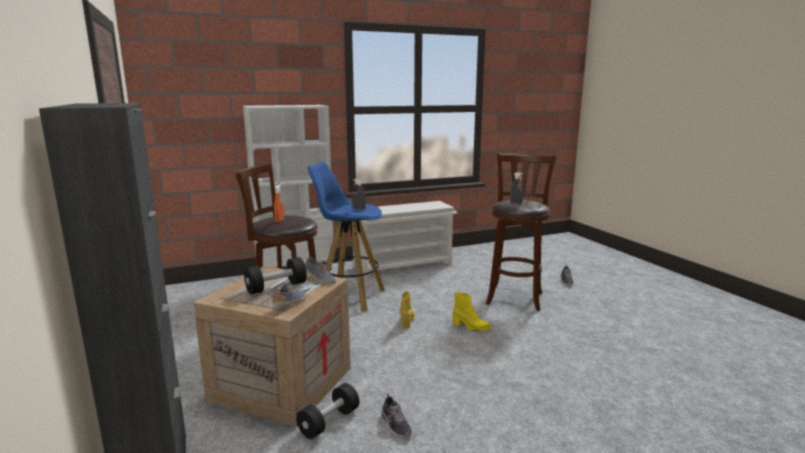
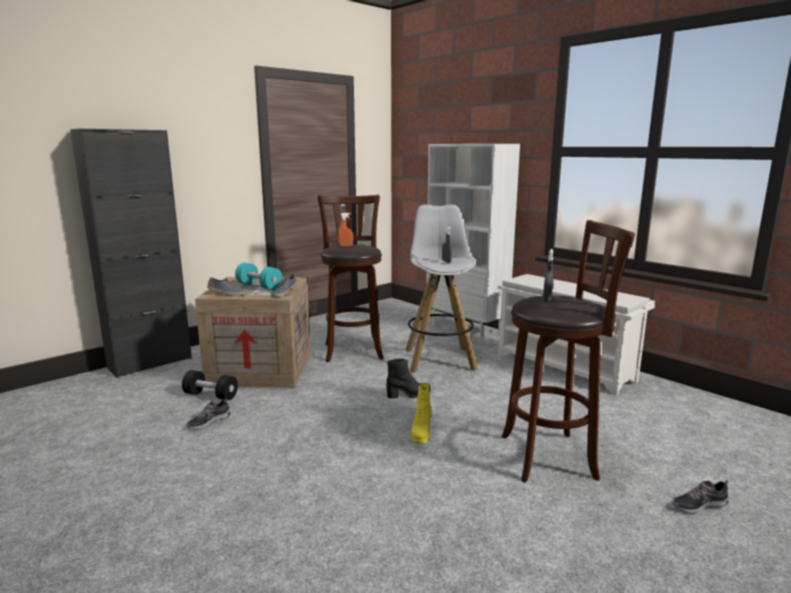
camera: 70 degrees right, 0 degrees up
(276, 287) = (259, 286): black dumbbell -> turquoise dumbbell
(349, 297) = (439, 359): blue stool -> white stool
(407, 320) = (408, 395): yellow boot -> black boot

